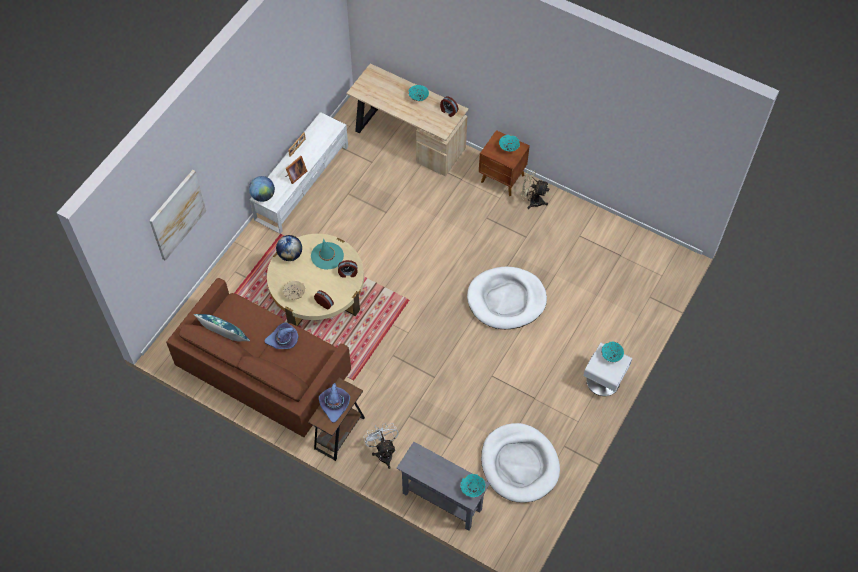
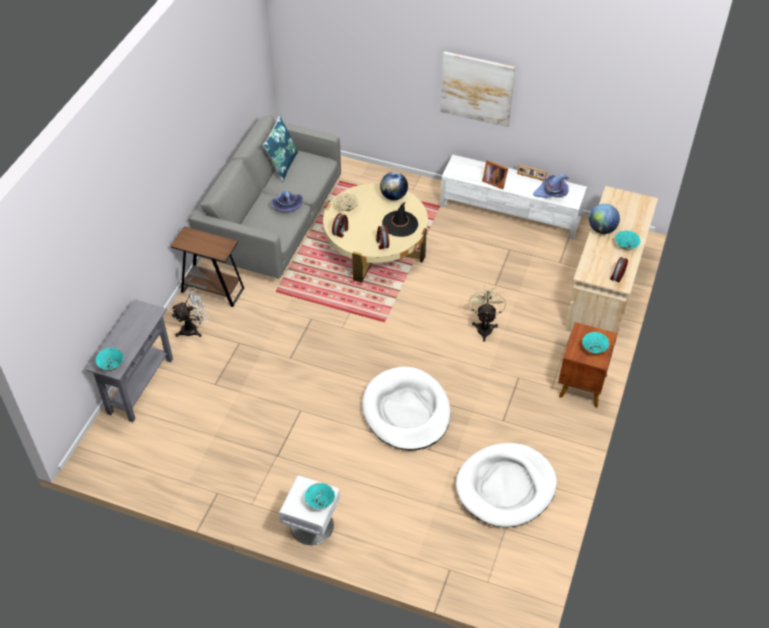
camera: 80 degrees right, 10 degrees down
(177, 214) = (360, 55): picture -> picture (477, 88)
(263, 196) = (459, 163): globe -> globe (602, 229)
(264, 373) = (273, 224): brown sofa -> grey sofa
(327, 256) = (400, 224): turquoise hat -> black hat
(335, 404) = (205, 242): purple hat -> purple hat (552, 193)
(519, 464) = (189, 451): white dog bed -> white dog bed (505, 487)
(532, 201) = (559, 420): beige fan -> beige fan (484, 326)

